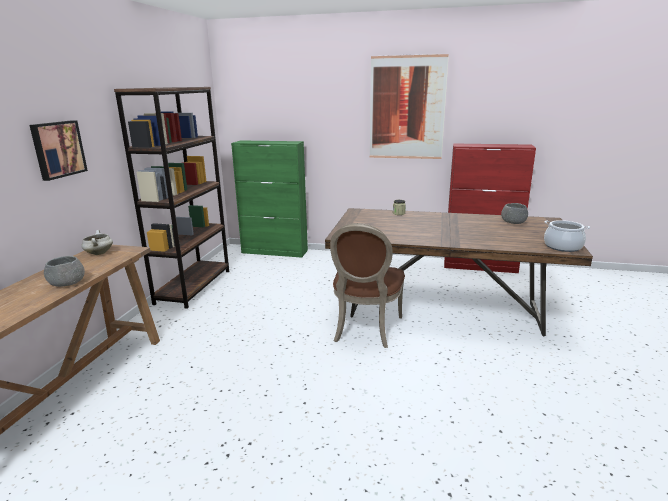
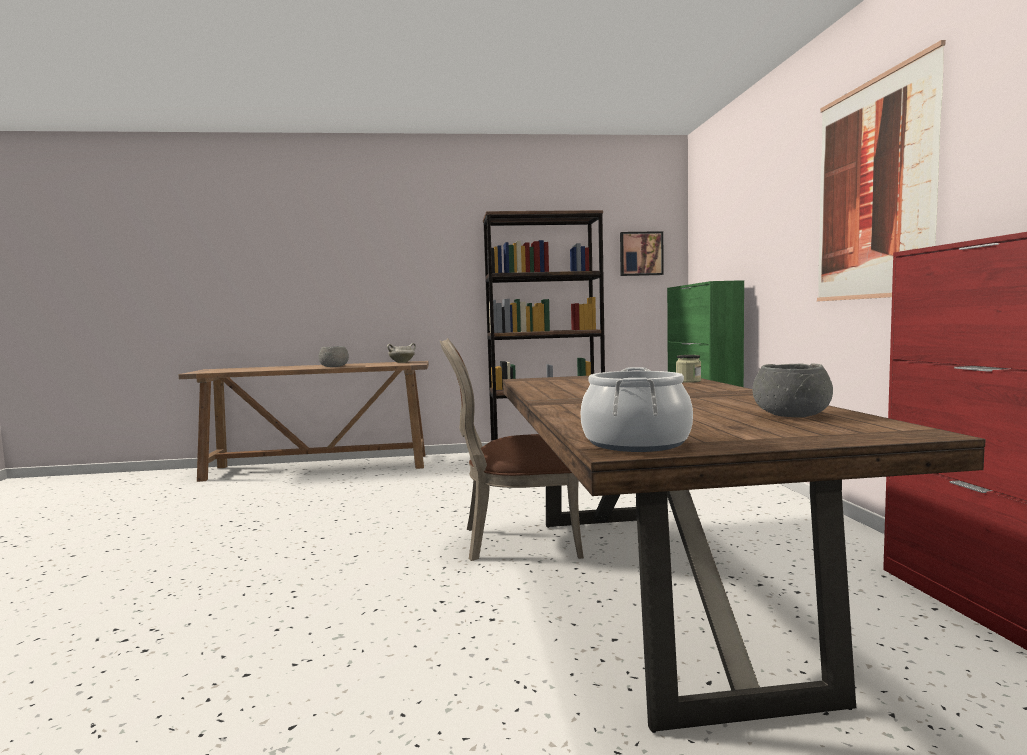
camera: 70 degrees right, 15 degrees down
(57, 149) = (403, 269): picture -> picture (640, 254)

